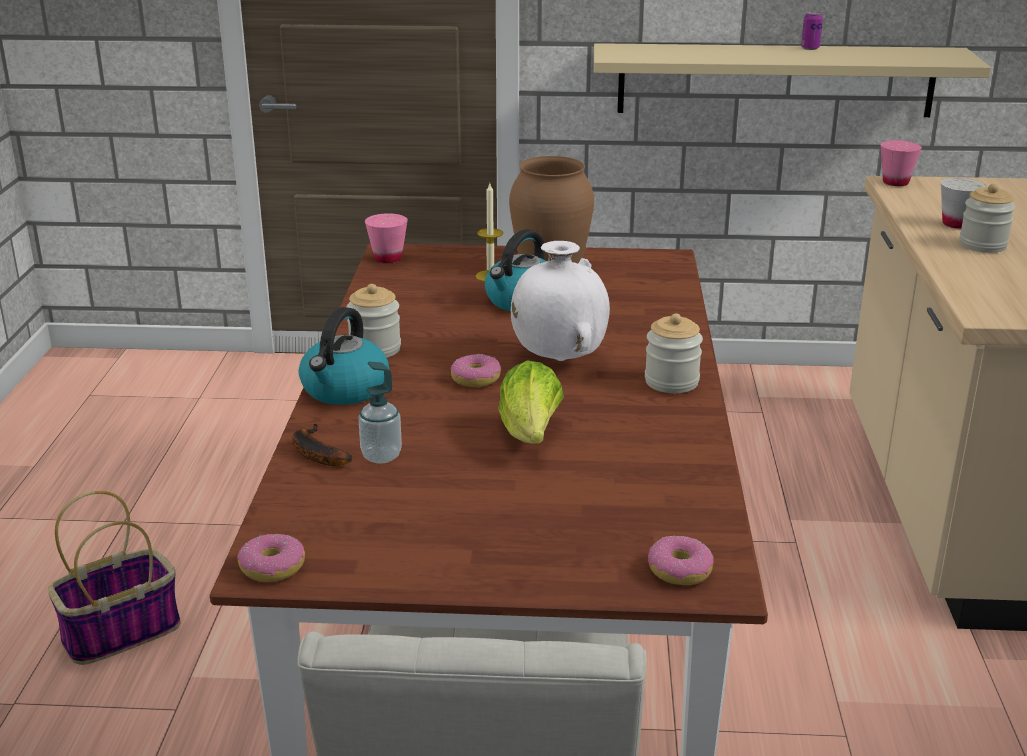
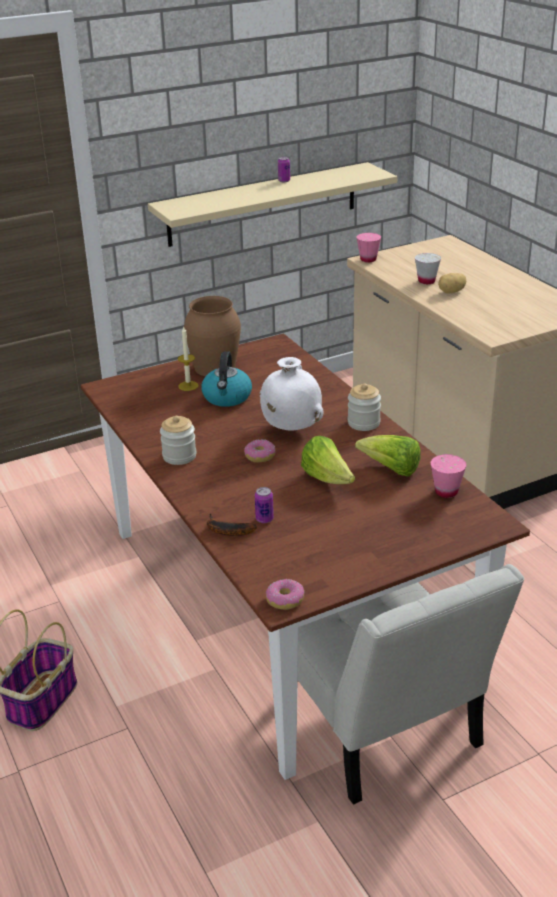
camera: 30 degrees left, 5 degrees up
(344, 390) = (194, 487): kettle -> none
(381, 456) = (264, 519): soap dispenser -> can
(388, 259) = (109, 392): pink cup -> pink cup (446, 492)
(639, 452) = (391, 469): none -> lettuce
(679, 570) = (474, 524): donut -> none
(982, 245) = (452, 292): jar -> potato

